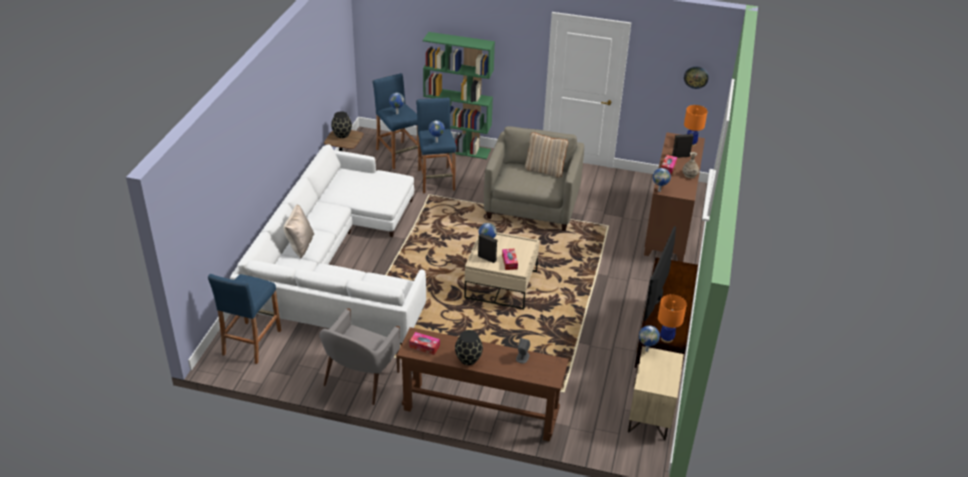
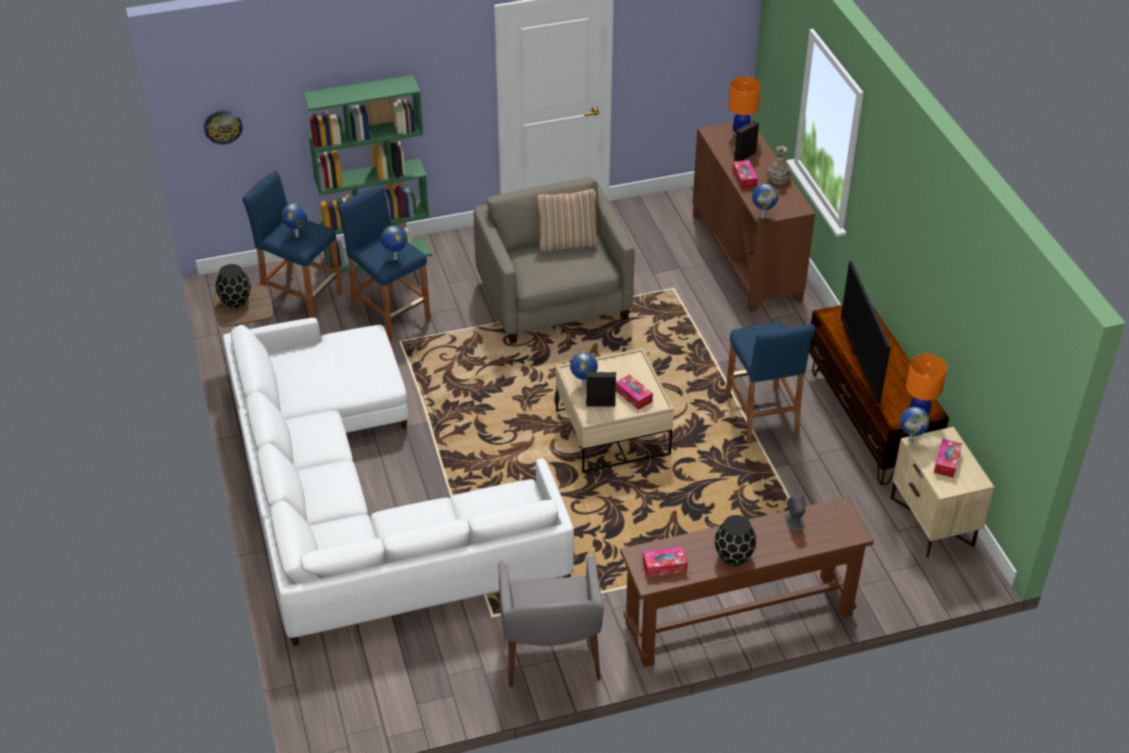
camera: 30 degrees left, 5 degrees up
(251, 342) = (351, 676): blue stool -> blue stool (761, 415)
(300, 245) = (323, 499): beige pillow -> none
(659, 371) = (946, 462): none -> tissue box
(696, 77) = (712, 36): wall clock -> wall clock (223, 126)

